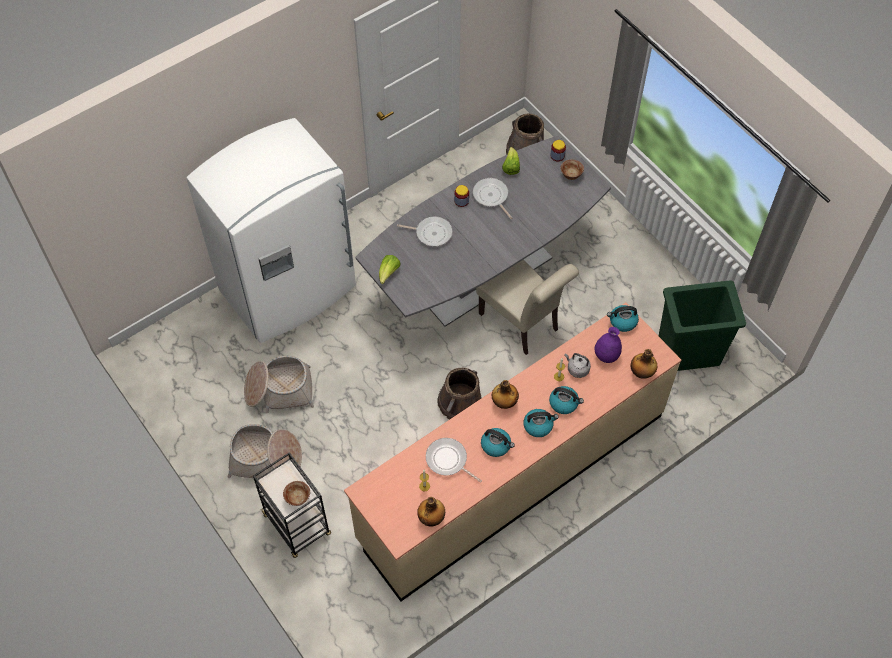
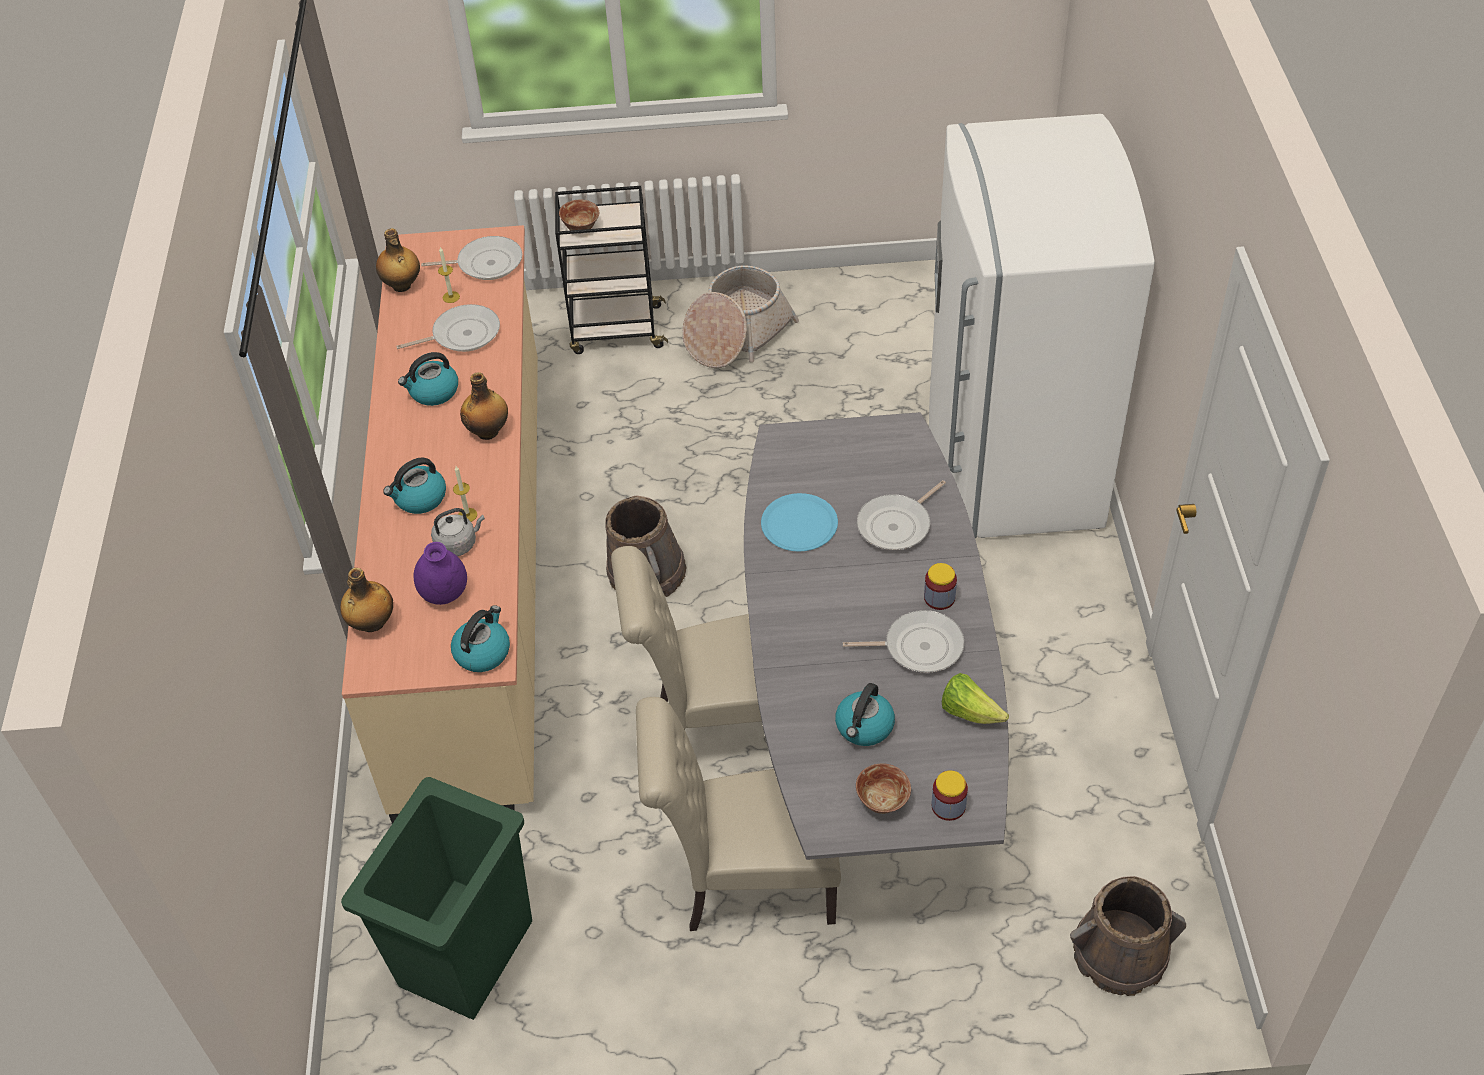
camera: 125 degrees right, 10 degrees down
(279, 390) = (835, 385): basket -> none
(387, 487) = (486, 263): none -> frying pan
(388, 273) = (855, 437): lettuce -> none
(456, 268) = (799, 524): none -> blue plate
(538, 425) = (415, 451): kettle -> kettle (864, 727)
(585, 276) = (746, 883): none -> beige chair

